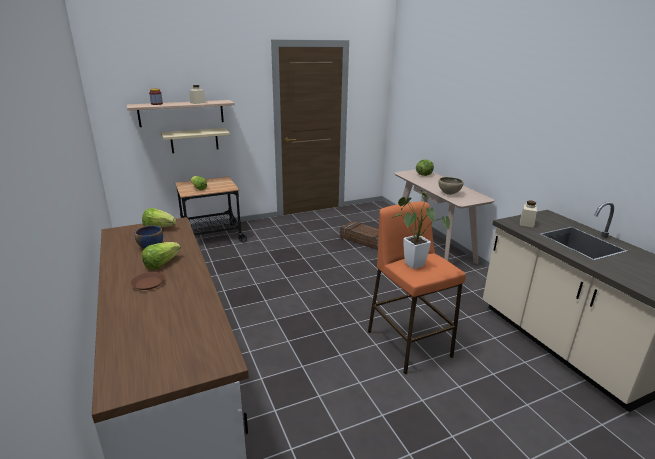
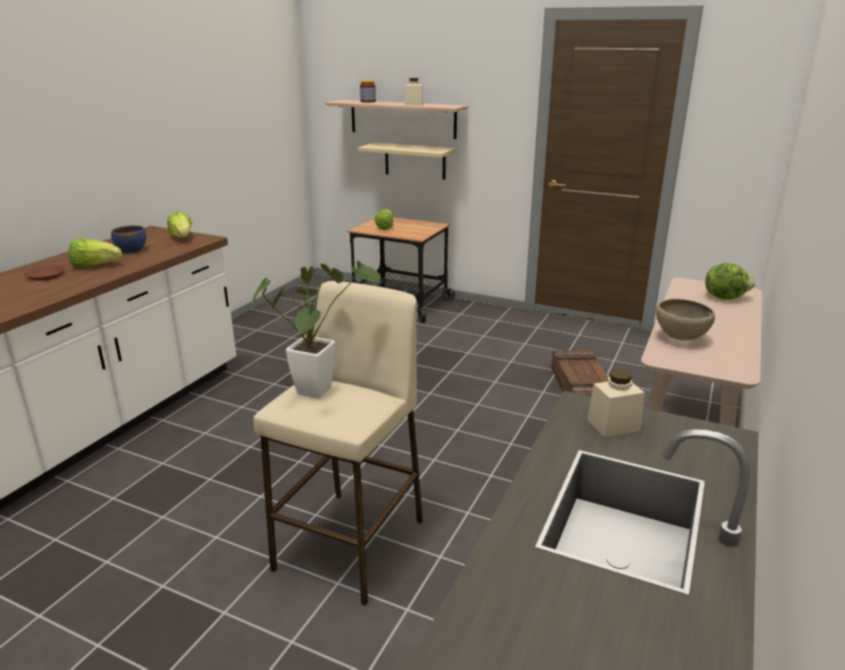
camera: 50 degrees right, 0 degrees up
(408, 343) = (351, 543): orange stool -> beige stool

